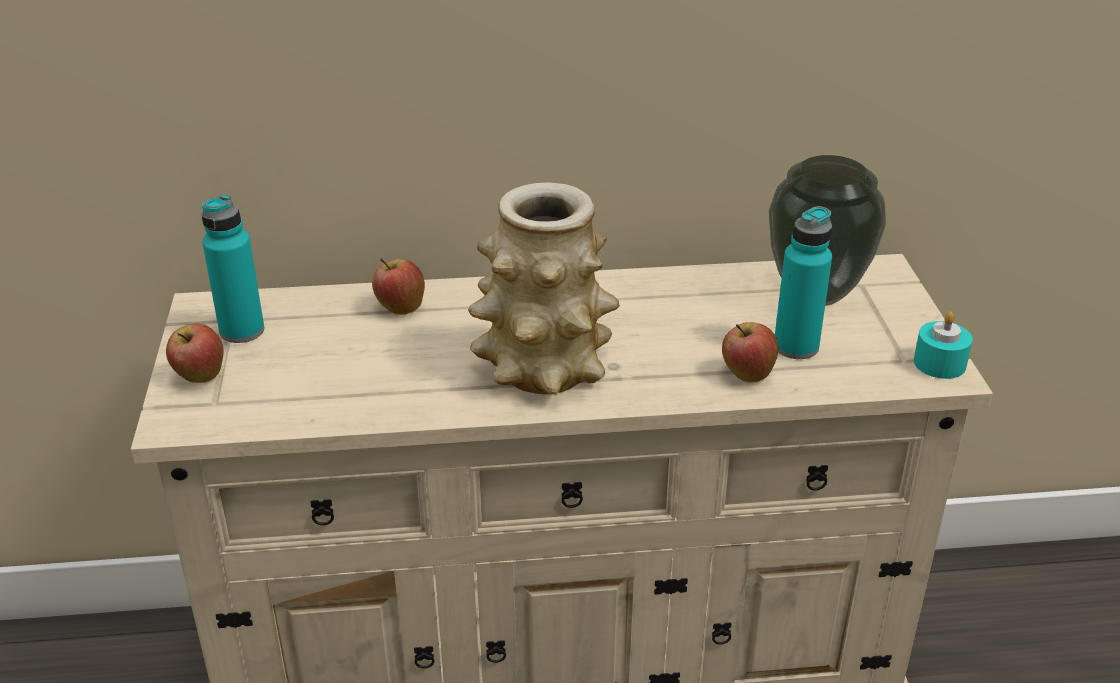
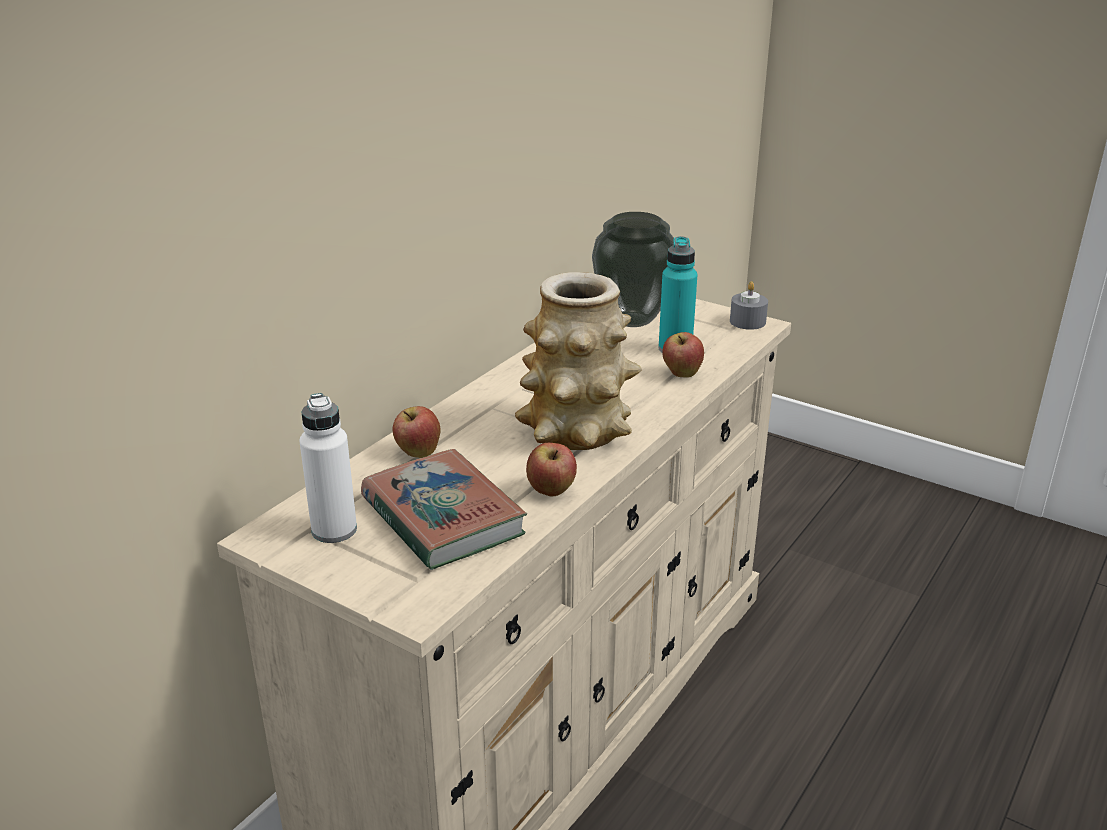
camera: 50 degrees left, 5 degrees down
(200, 377) = (369, 573): apple -> apple (551, 491)
(242, 331) = (334, 530): turquoise bottle -> white bottle
(315, 369) = (442, 517): none -> book
(939, 363) = (747, 321): turquoise candle -> grey candle

